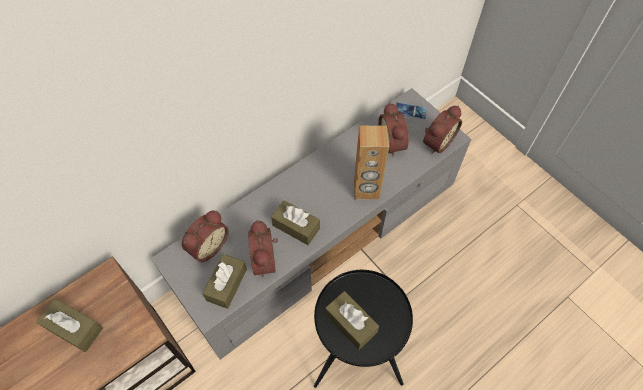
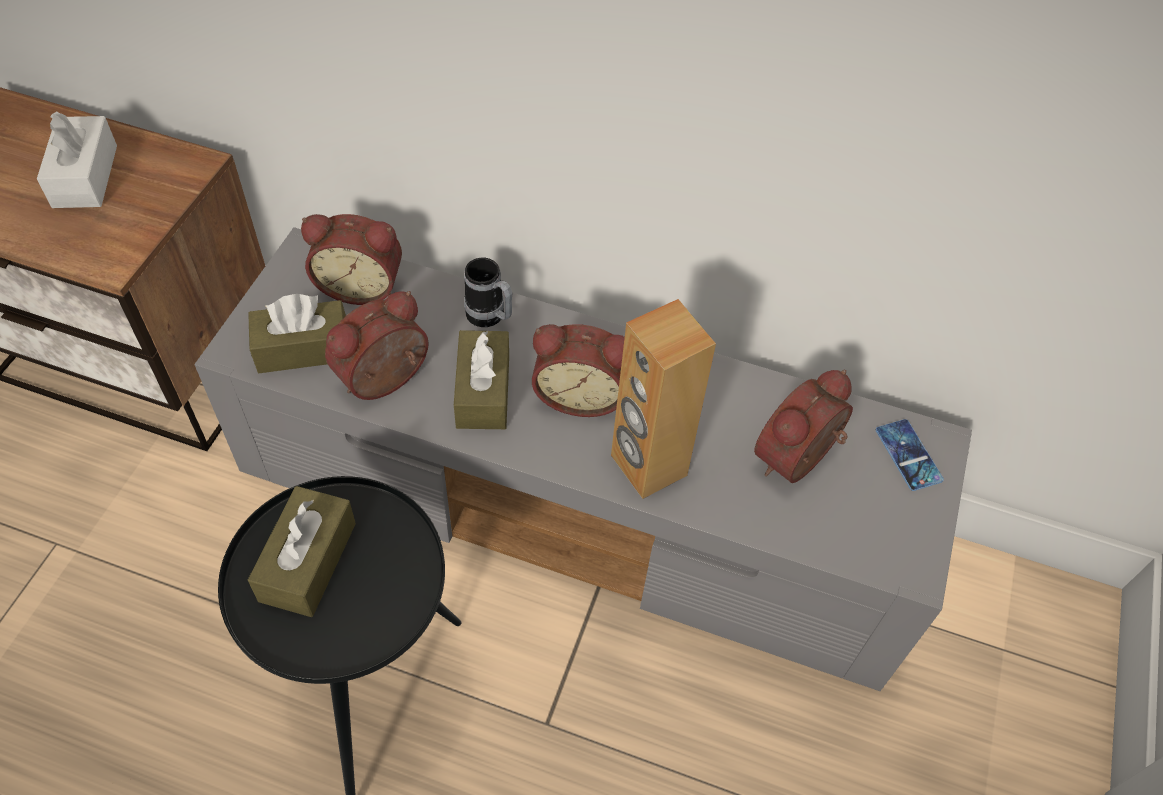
camera: 55 degrees right, 5 degrees down
(74, 328) = (85, 176): brown tissue box -> white tissue box
(261, 206) = (490, 318): none -> mug
(436, 142) = (871, 541): alarm clock -> alarm clock (580, 394)

